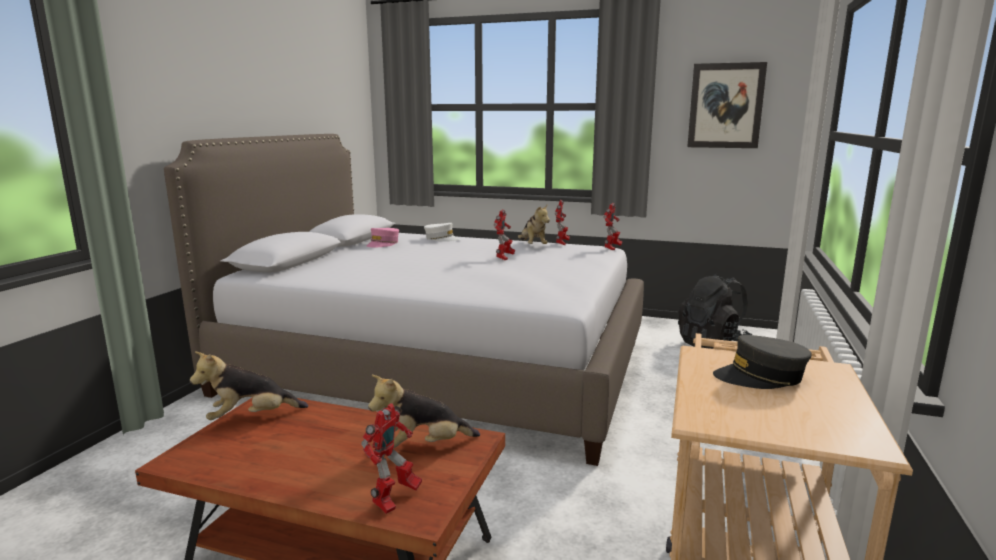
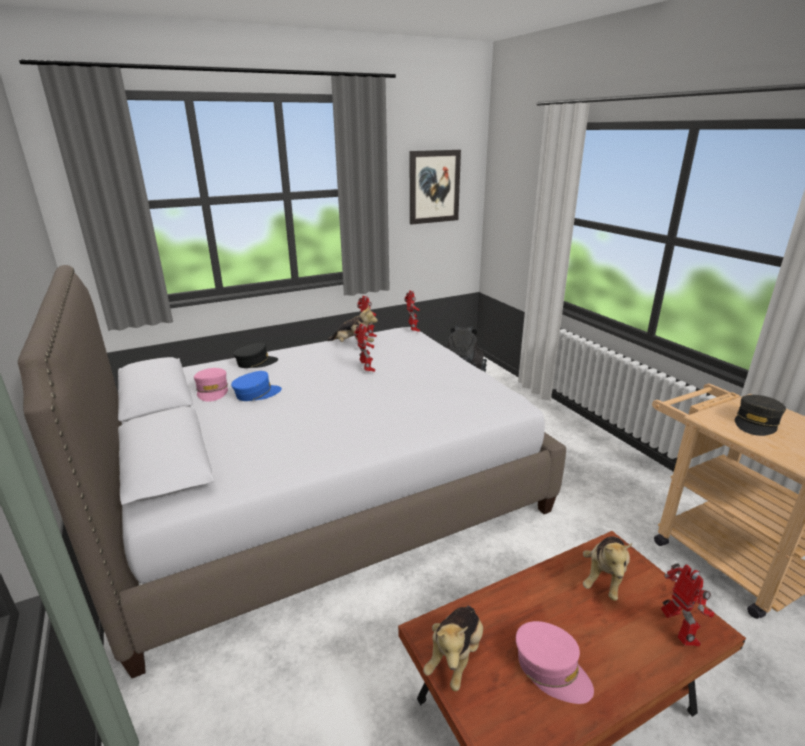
camera: 45 degrees left, 10 degrees up
(276, 454) = (551, 669): none -> pink cap
(401, 251) = (257, 394): none -> blue cap
(442, 239) = (256, 362): white cap -> black cap

